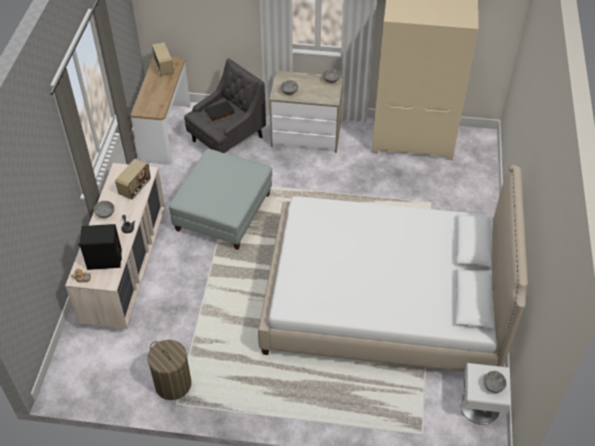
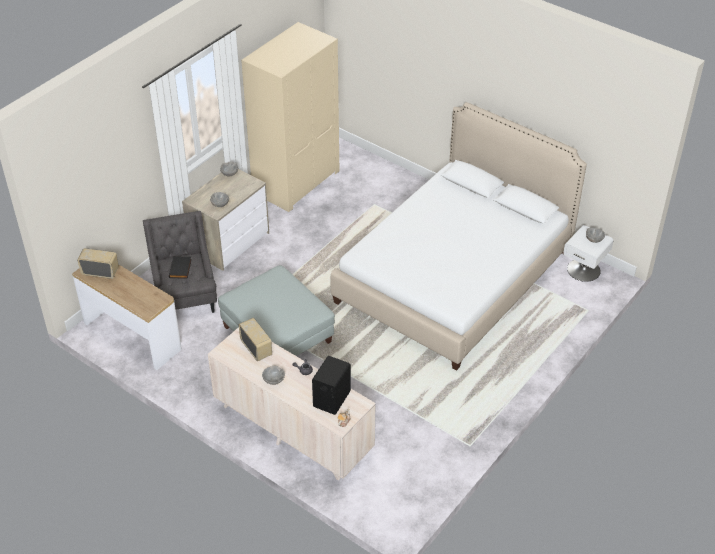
camera: 60 degrees left, 5 degrees down
(173, 384) = (448, 441): laundry basket -> none

